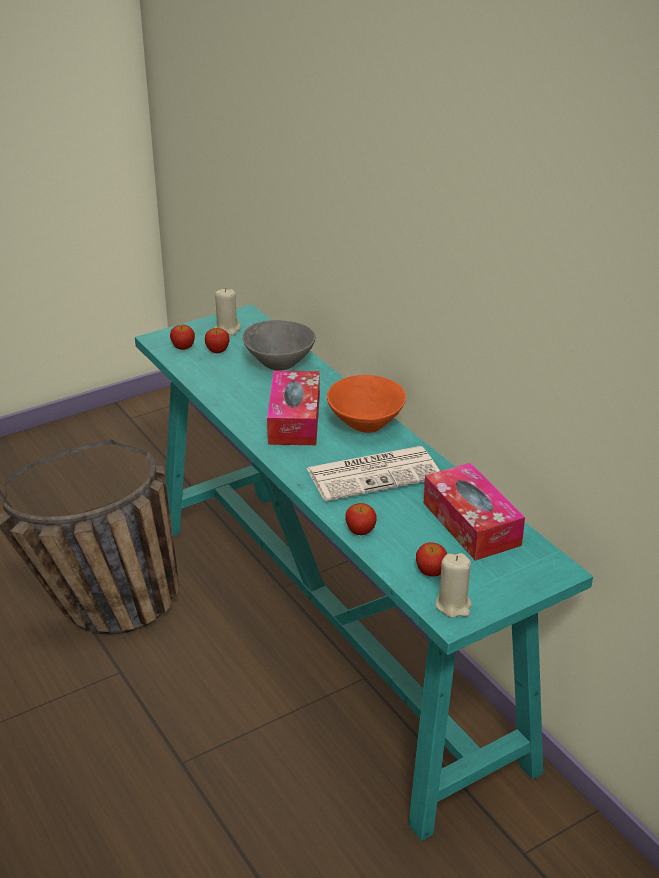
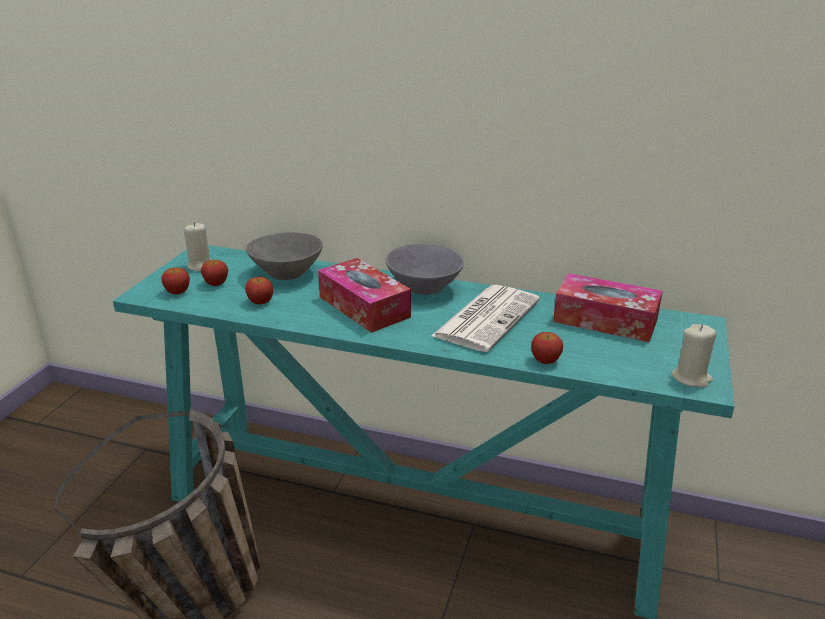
camera: 40 degrees left, 5 degrees down
(365, 424) = (424, 289): orange bowl -> grey bowl
(430, 571) = (638, 364): apple -> apple (260, 302)

